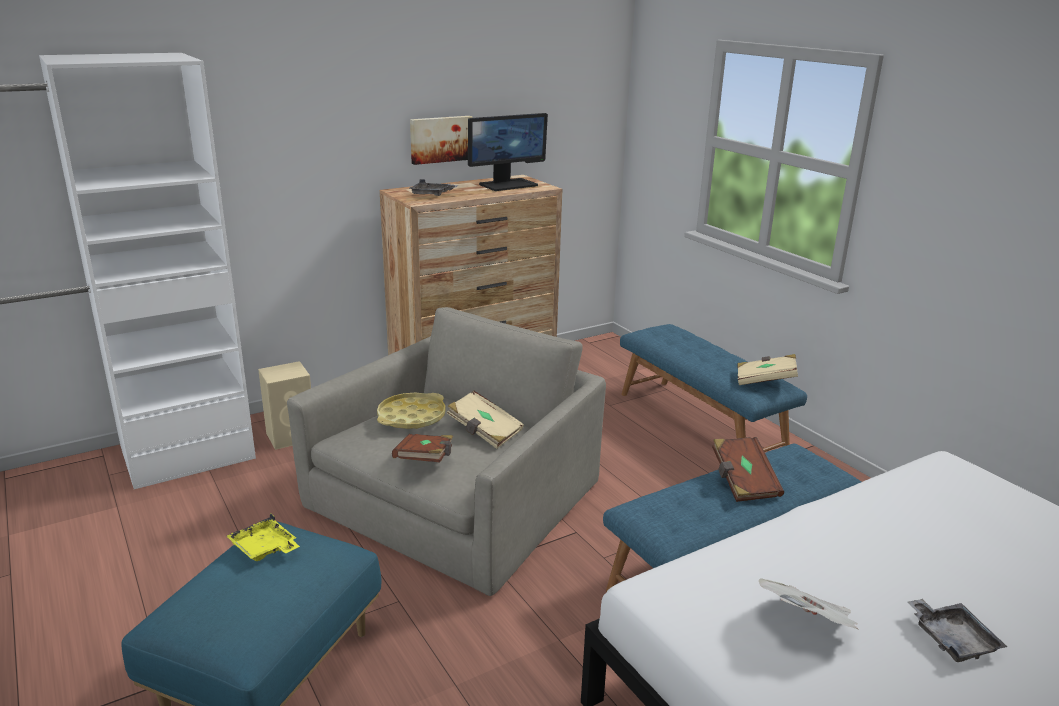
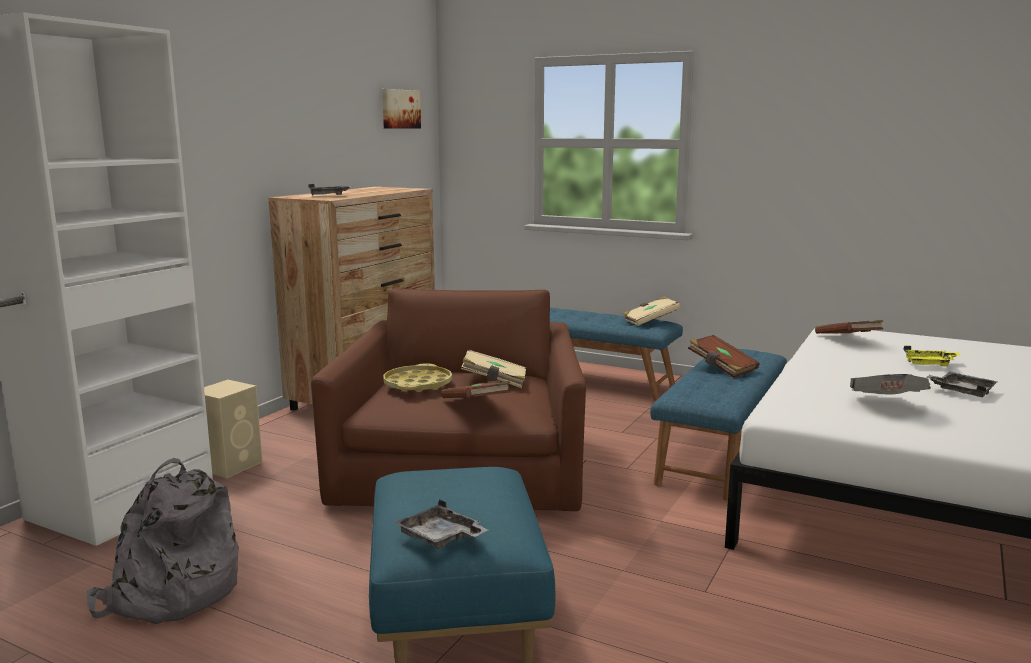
camera: 30 degrees left, 10 degrees down
(127, 556) = (170, 594): none -> grey backpack
(195, 619) = (440, 538): none -> grey tray
(264, 548) = (425, 484): yellow tray -> yellow tray (930, 364)
(440, 139) = (312, 149): picture -> picture (400, 109)
(458, 501) = (463, 467): grey armchair -> brown armchair
(508, 185) = (380, 189): monitor -> none
(935, 491) = (848, 340): none -> brown book

